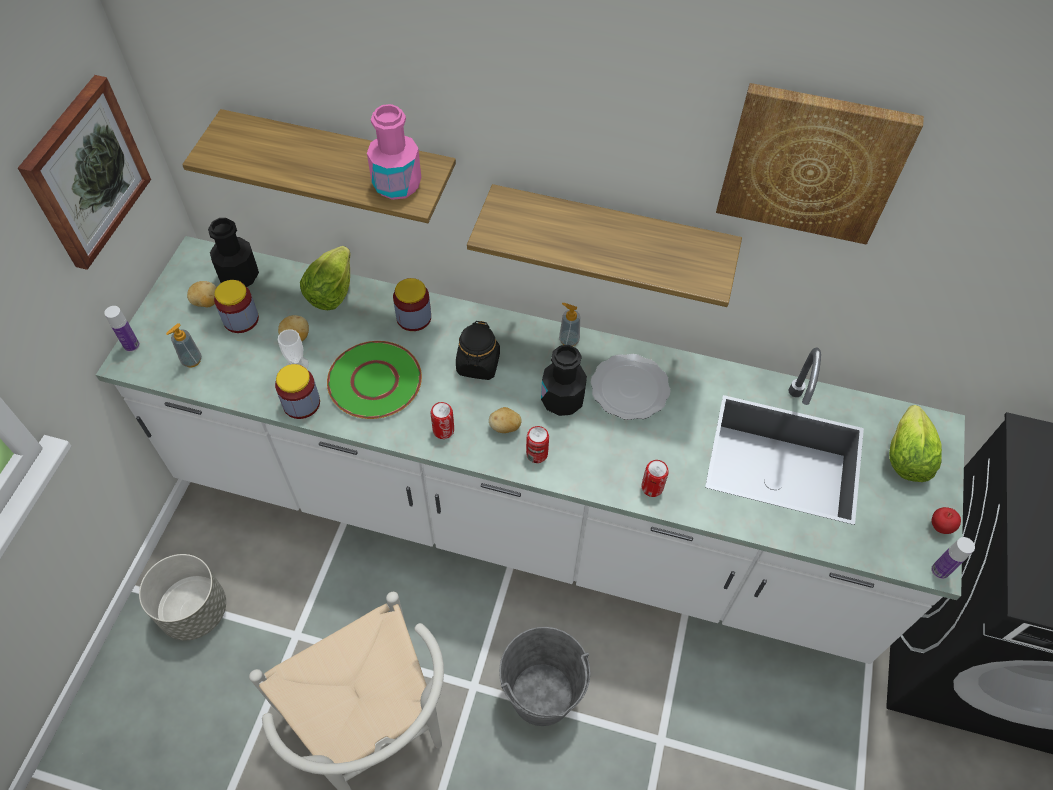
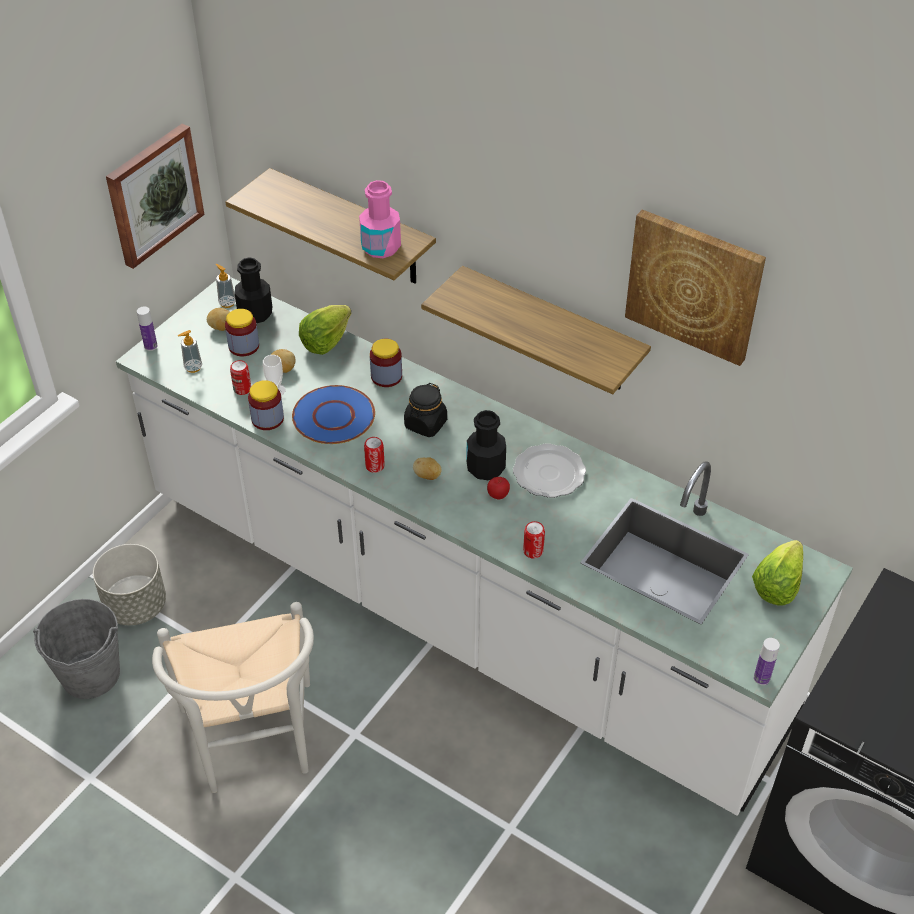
camera: 20 degrees right, 10 degrees down
(374, 381) = (333, 417): green plate -> blue plate
(536, 454) = (445, 502): can -> can (242, 389)
(542, 694) = (414, 758): grey bucket -> grey bucket (90, 674)
(569, 340) = (512, 424): soap dispenser -> soap dispenser (227, 303)
(940, 526) = (780, 646): apple -> apple (498, 496)

